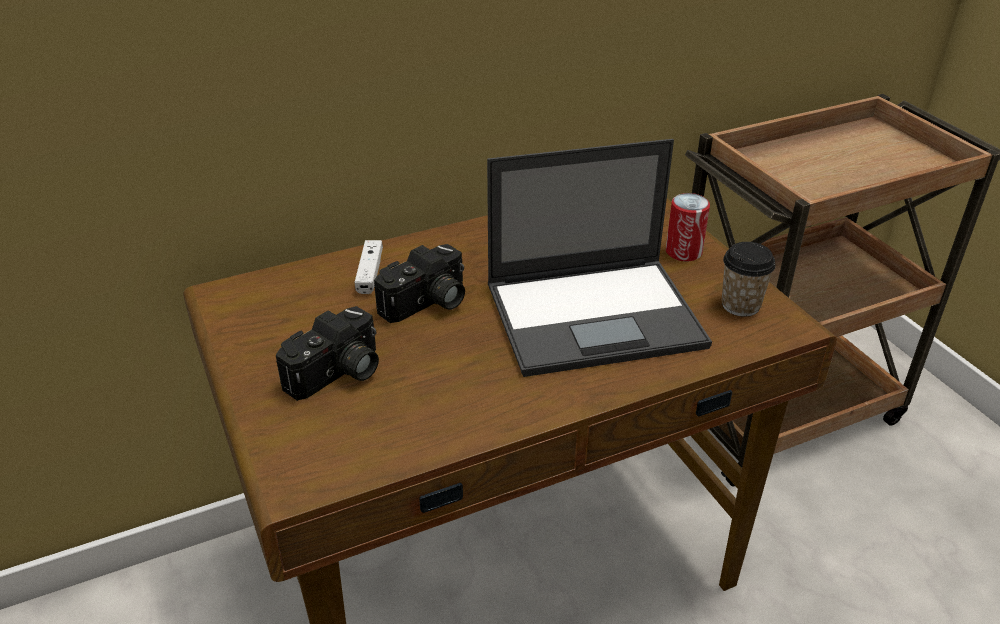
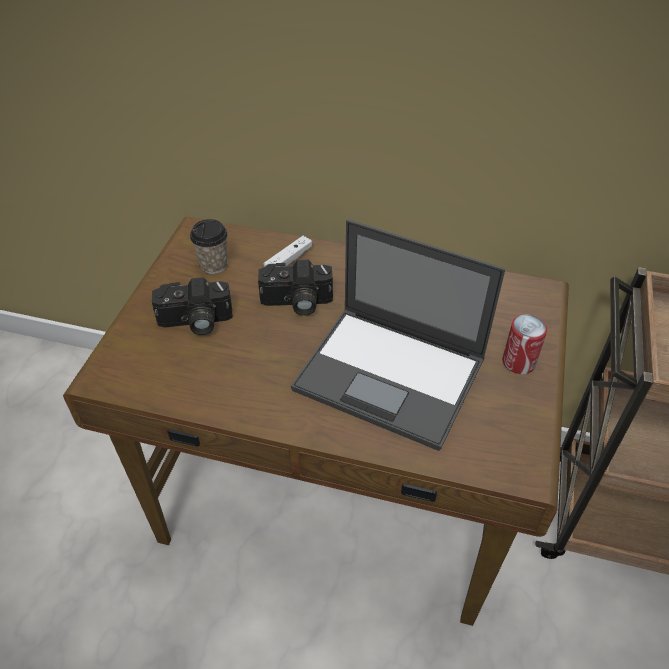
camera: 40 degrees right, 10 degrees up
(740, 305) = (507, 432): cup -> cup (214, 265)

